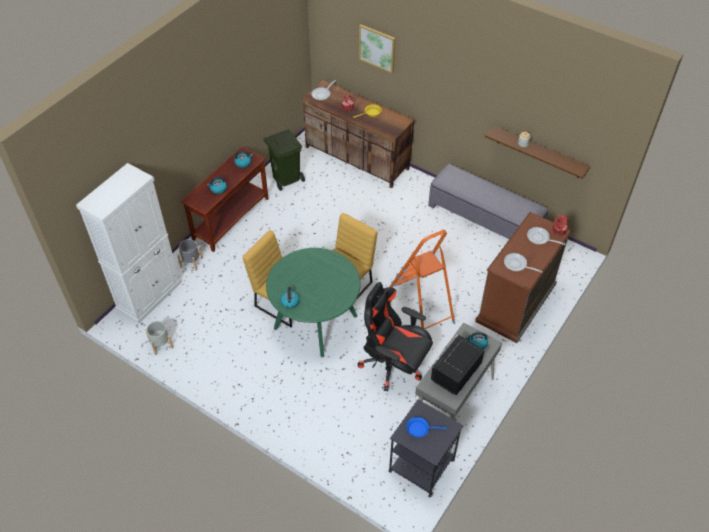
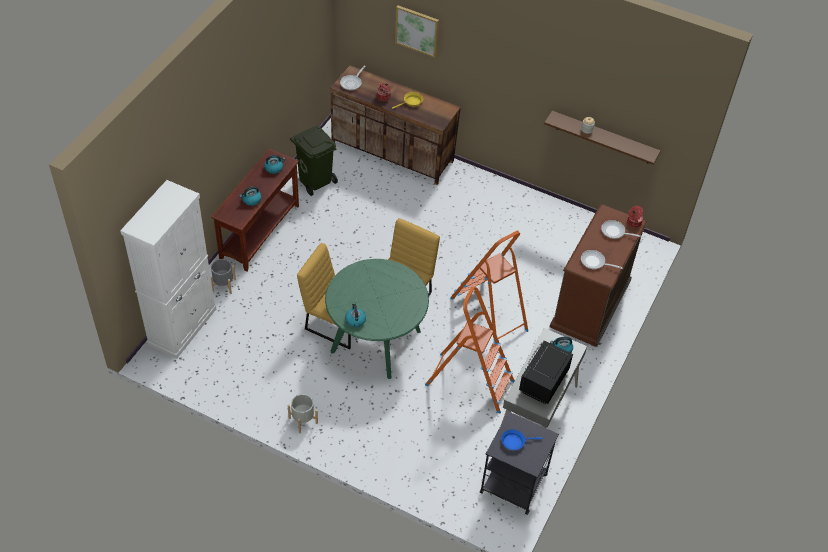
camera: 10 degrees left, 0 degrees up
(161, 344) = (207, 379): grey planter -> grey planter (303, 420)
(395, 367) = (470, 383): black office chair -> orange step ladder
(485, 218) = (545, 212): grey bench -> none

